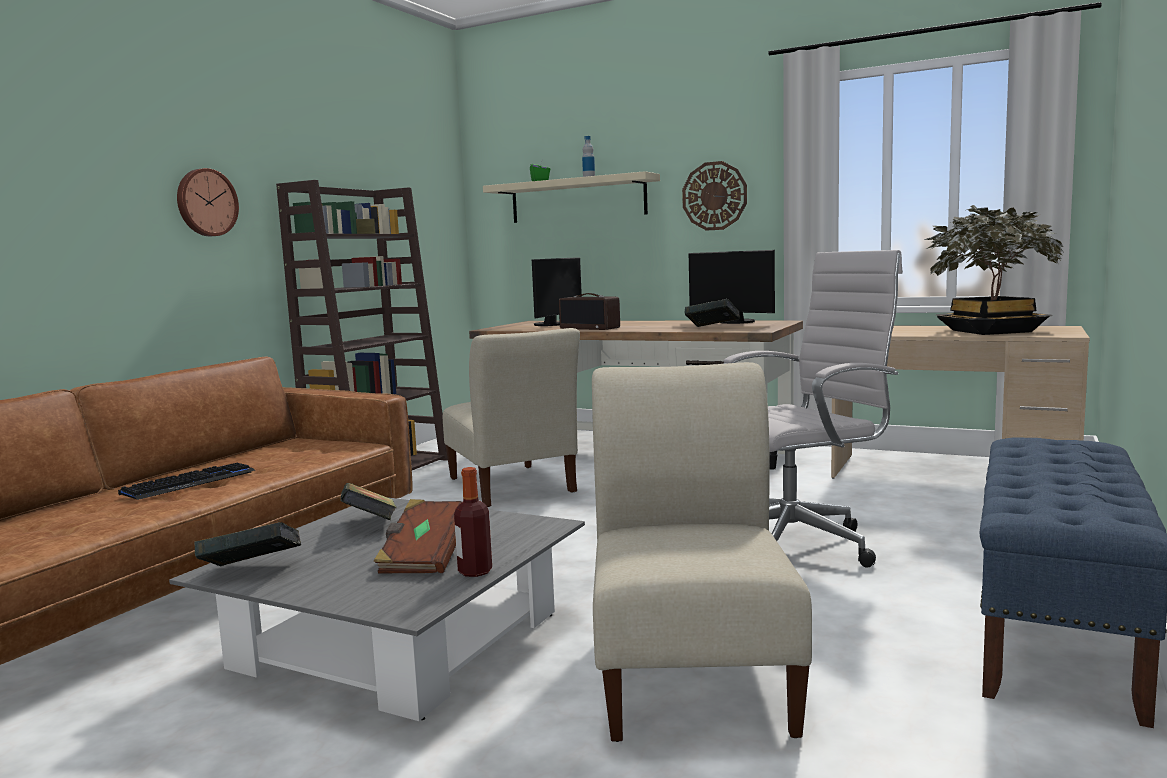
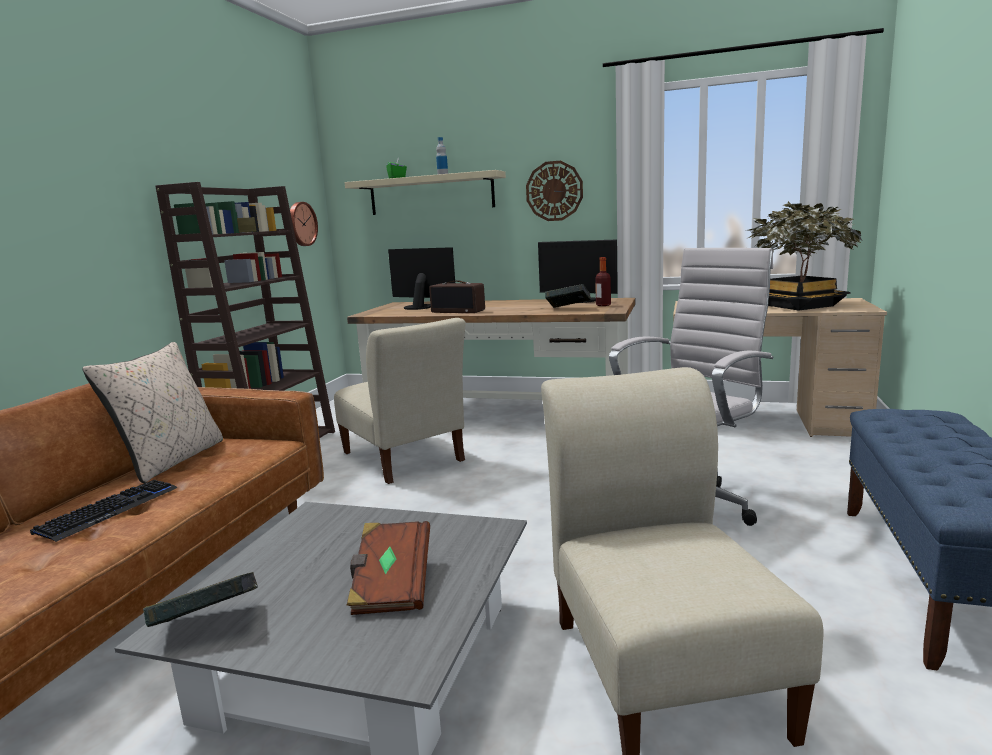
camera: 10 degrees left, 5 degrees up
(206, 202) = (85, 207): wall clock -> wall clock (301, 224)
(259, 453) = (172, 460): none -> beige pillow
(370, 524) = (314, 542): book -> none
(475, 571) = (453, 602): bottle -> bottle (603, 305)
(553, 324) = (420, 307): monitor -> monitor turned 75 degrees counterclockwise

